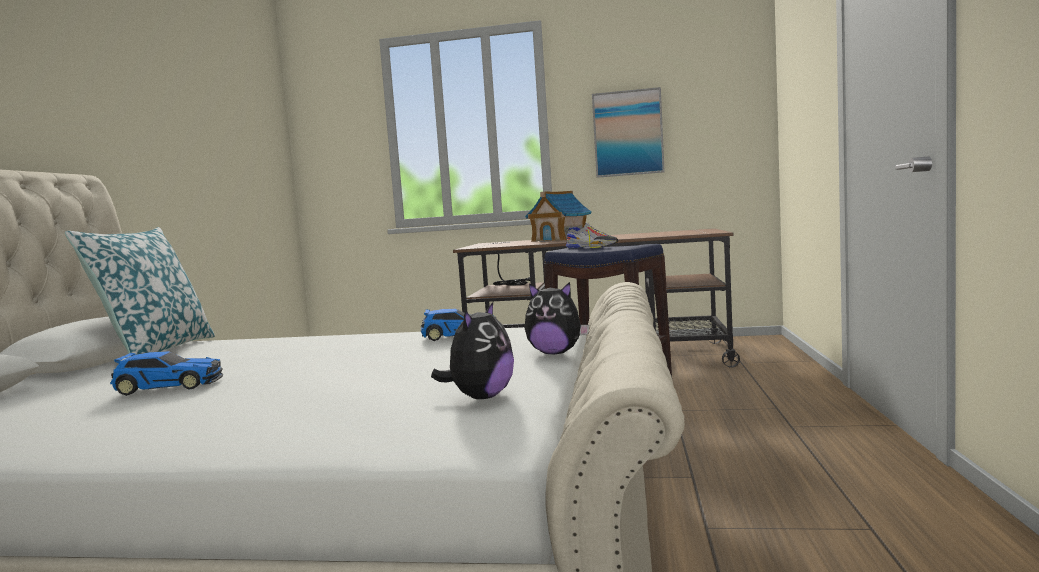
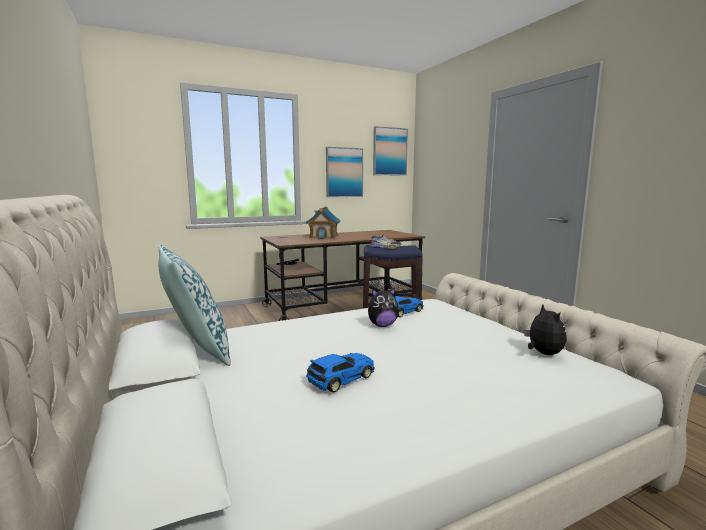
camera: 35 degrees left, 5 degrees up
(555, 353) = (487, 319): plush toy -> plush toy (382, 325)
(719, 85) = (389, 151): none -> picture

